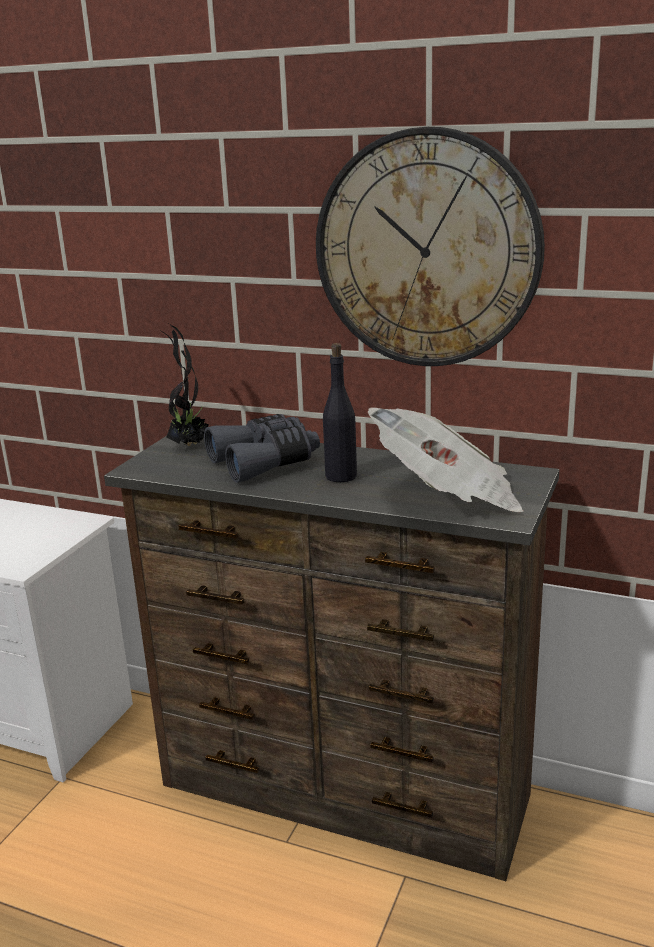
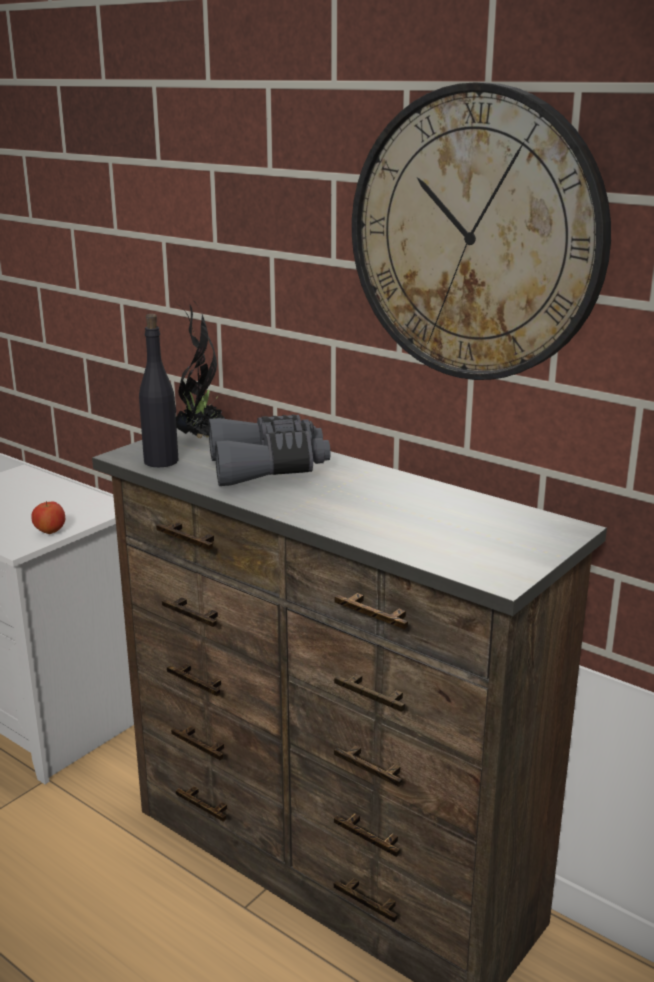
camera: 15 degrees right, 0 degrees up
(44, 551) = (50, 532): none -> apple
(341, 476) = (339, 496): black bottle -> black bottle (161, 461)
(447, 496) = (444, 540): newspaper -> none

